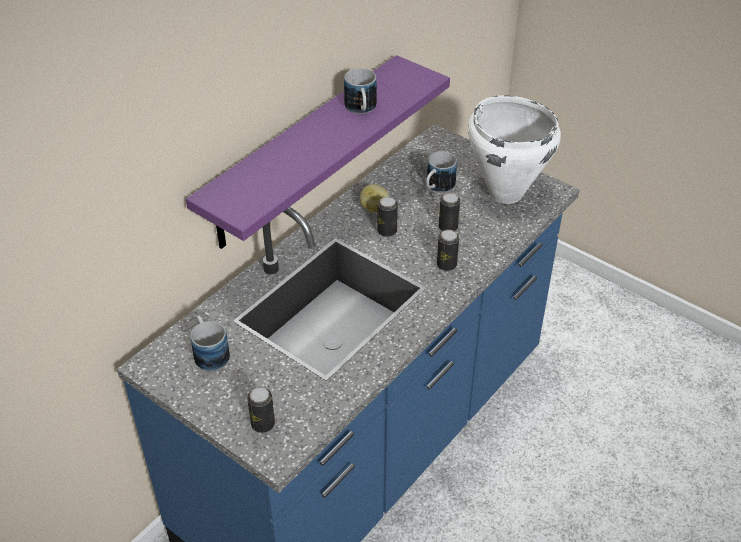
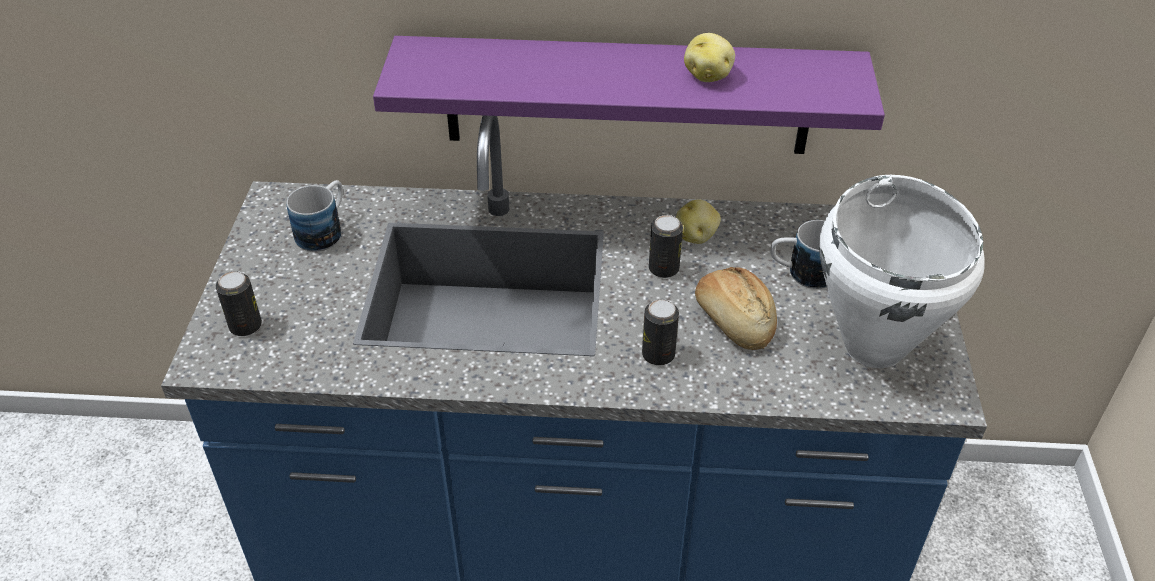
camera: 55 degrees right, 0 degrees up
(361, 109) = (708, 75): mug -> potato
(448, 227) = (734, 321): can -> bread

